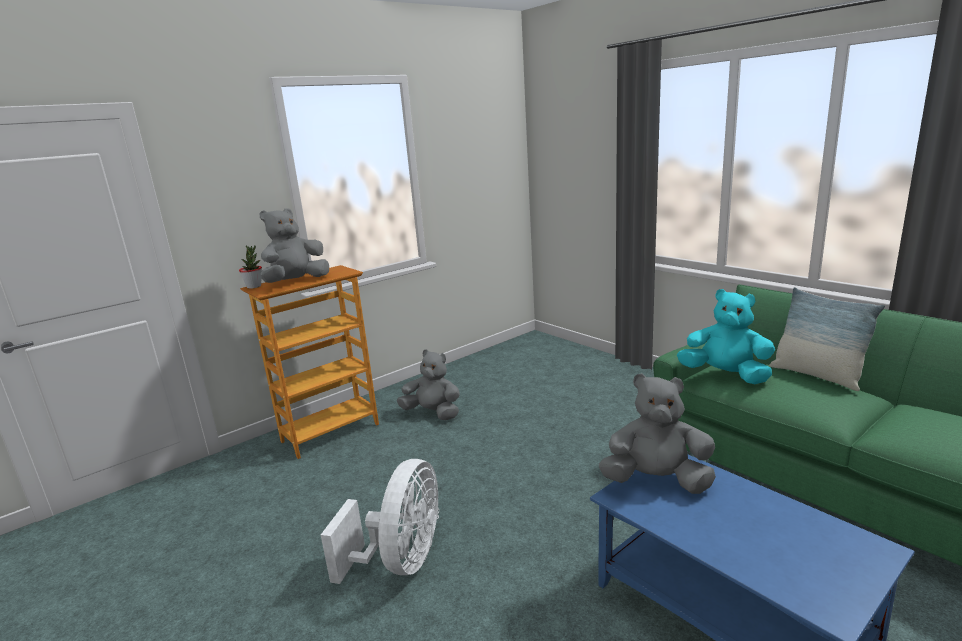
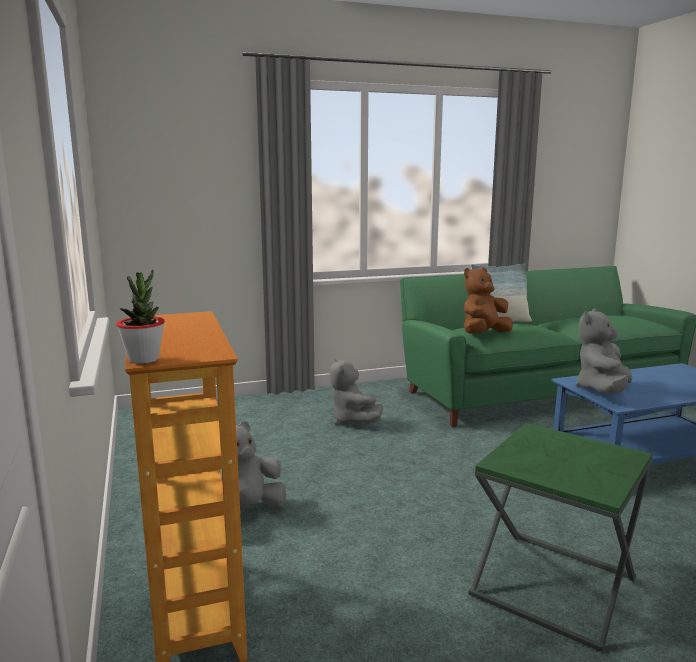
camera: 70 degrees left, 5 degrees down
(296, 282) = (184, 337): grey plush toy -> grey plush toy (352, 420)
(402, 560) = (553, 586): white fan -> green side table
(725, 375) = (483, 335): turquoise plush toy -> brown plush toy

